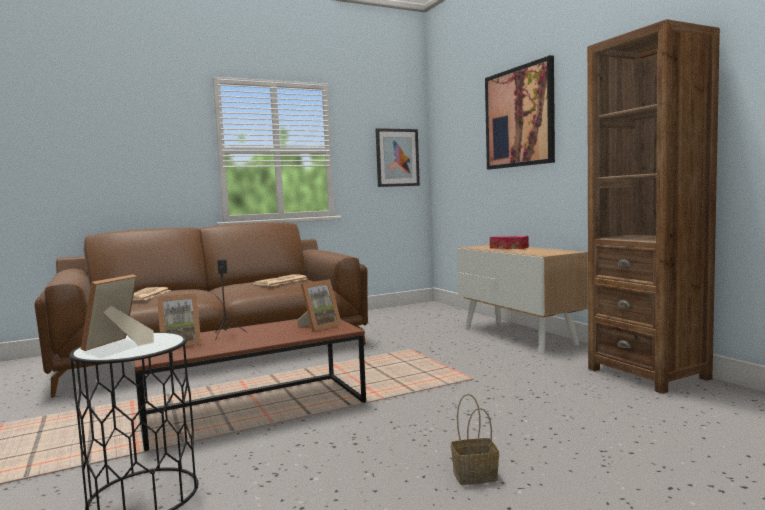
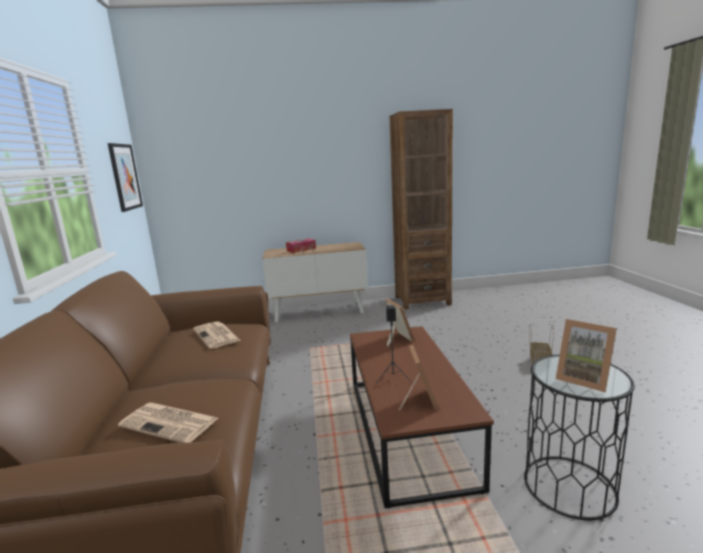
camera: 70 degrees left, 10 degrees up
(519, 117) = (280, 145): picture -> none

